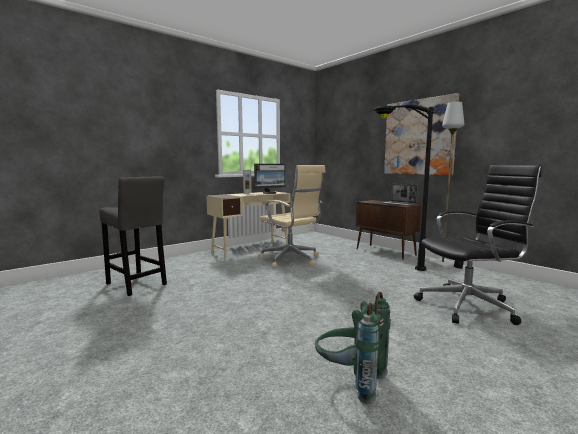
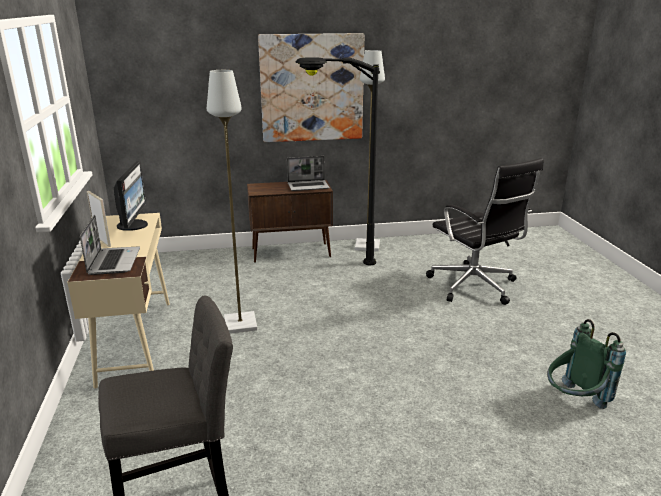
camera: 60 degrees left, 15 degrees up
(230, 195) = (113, 261): none -> laptop
(291, 260) = (241, 324): beige office chair -> grey floor lamp
(469, 306) = (474, 286): black office chair -> black office chair turned 135 degrees clockwise

